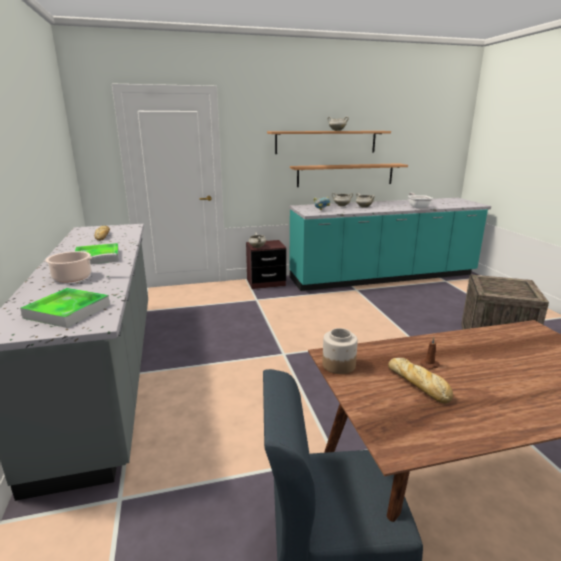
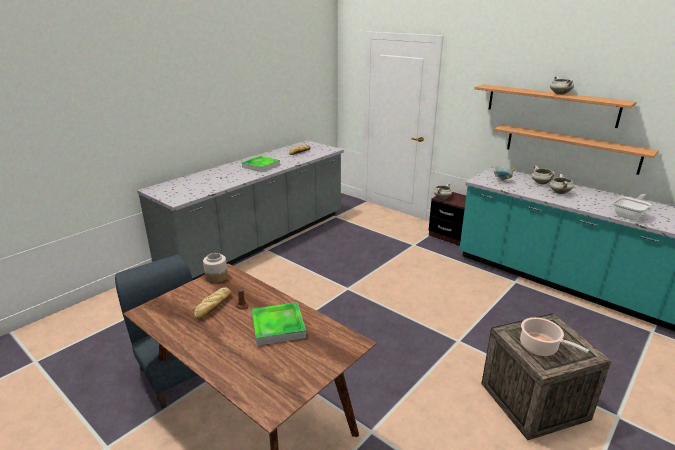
camera: 55 degrees right, 5 degrees up
(67, 311) = (184, 190): tray -> tray (278, 326)
(75, 277) = (226, 174): cooking pot -> cooking pot (541, 348)

